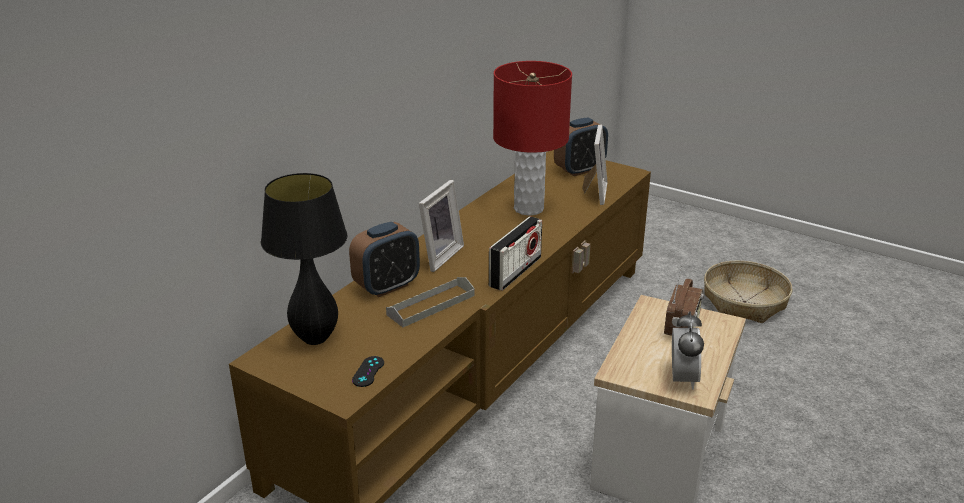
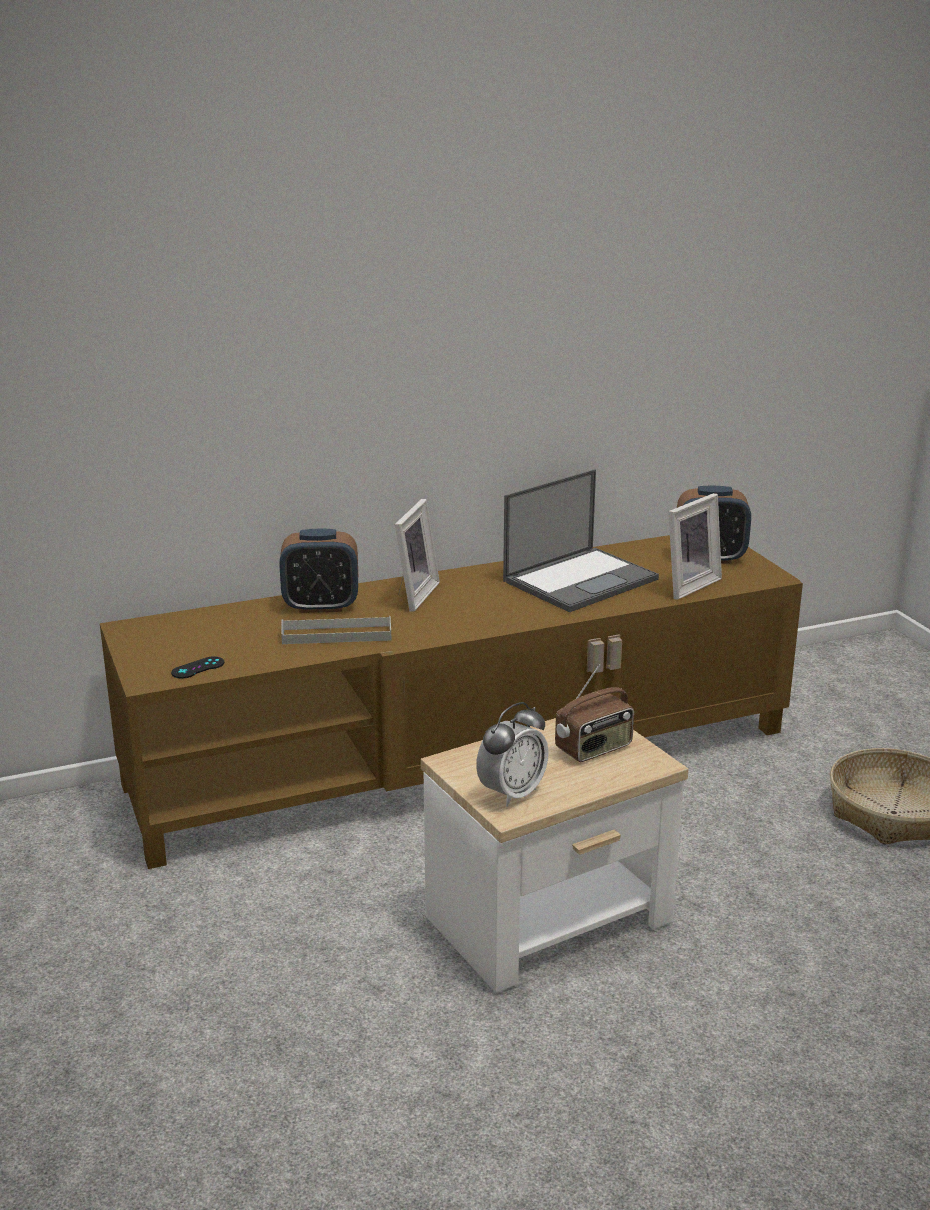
camera: 35 degrees right, 5 degrees down
(315, 339) = (193, 627): black table lamp -> none
(438, 256) = (411, 595): picture frame -> picture frame turned 45 degrees counterclockwise
(515, 272) = (468, 633): radio -> none
(528, 208) = (581, 579): red table lamp -> laptop

